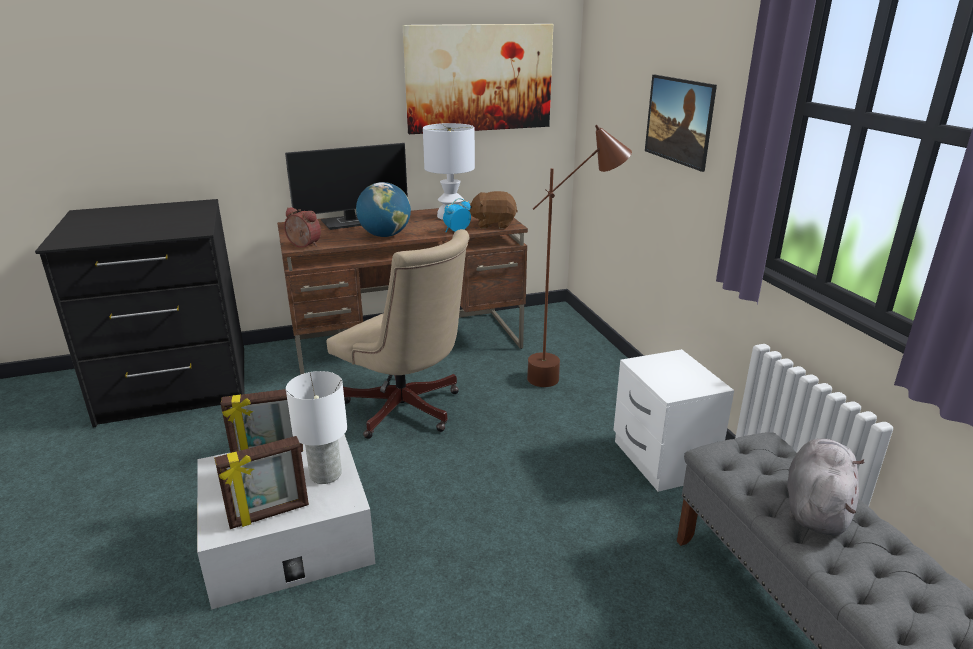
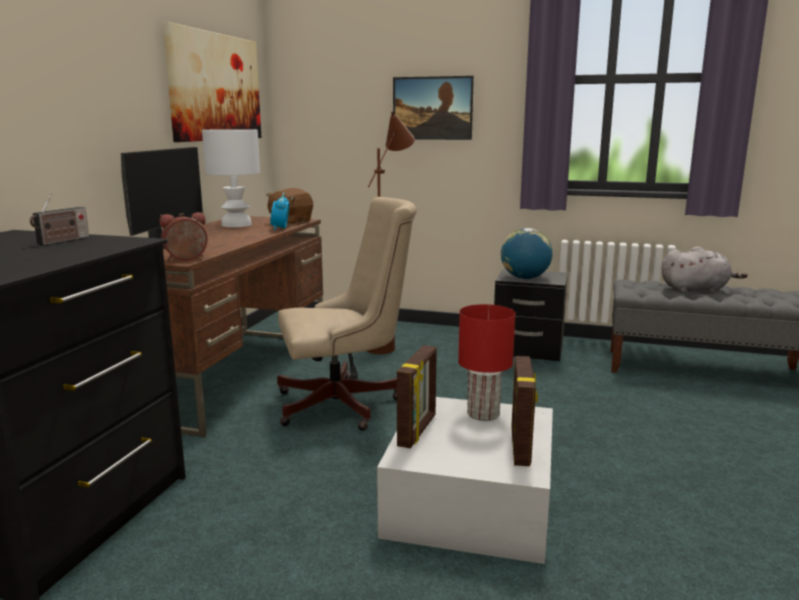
camera: 55 degrees left, 10 degrees down
(182, 219) = (62, 241): none -> radio
(326, 473) = (482, 413): white table lamp -> red table lamp
(385, 235) = (234, 241): globe -> globe (525, 278)
(661, 459) = (528, 350): white nightstand -> black nightstand
(816, 507) = (696, 290): grey plush toy -> grey plush toy turned 120 degrees clockwise

